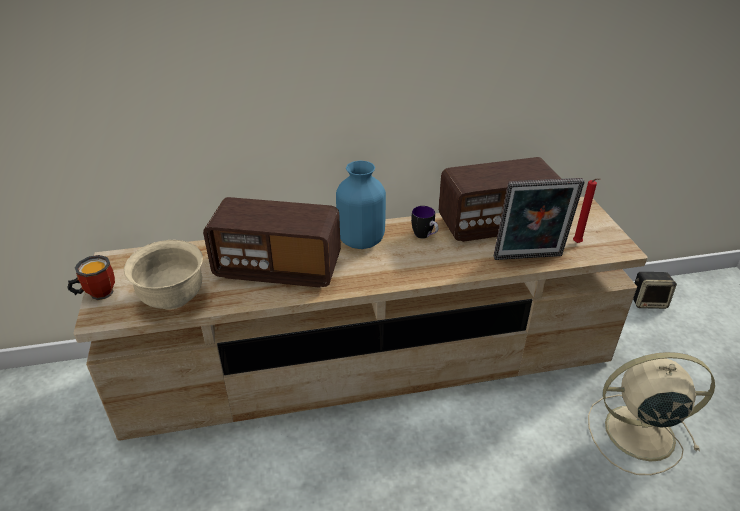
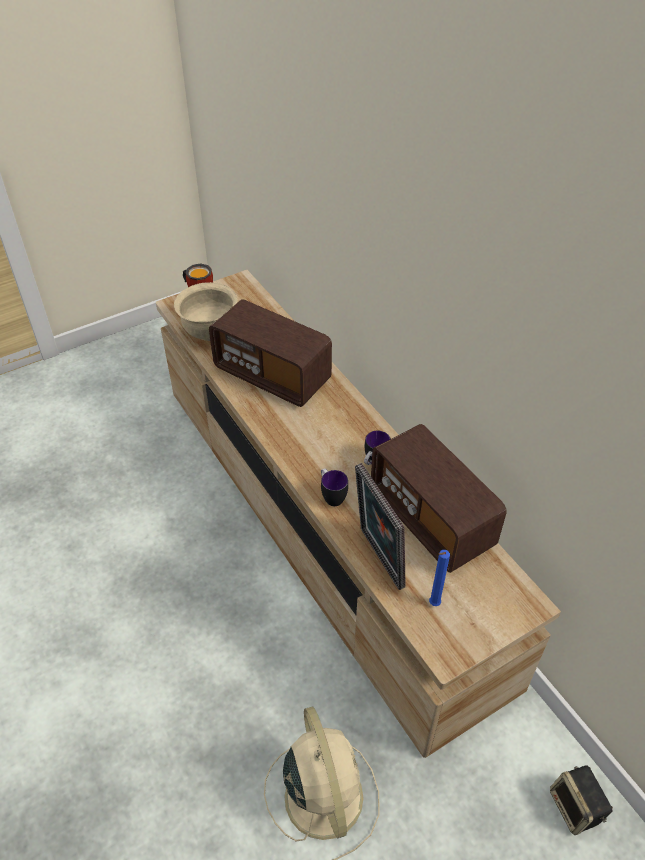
camera: 70 degrees right, 10 degrees up
(278, 268) = (272, 375): radio -> radio turned 45 degrees counterclockwise
(361, 241) = (341, 417): blue vase -> none
(453, 267) = (331, 496): none -> mug
(578, 243) = (433, 604): red candle -> blue candle

